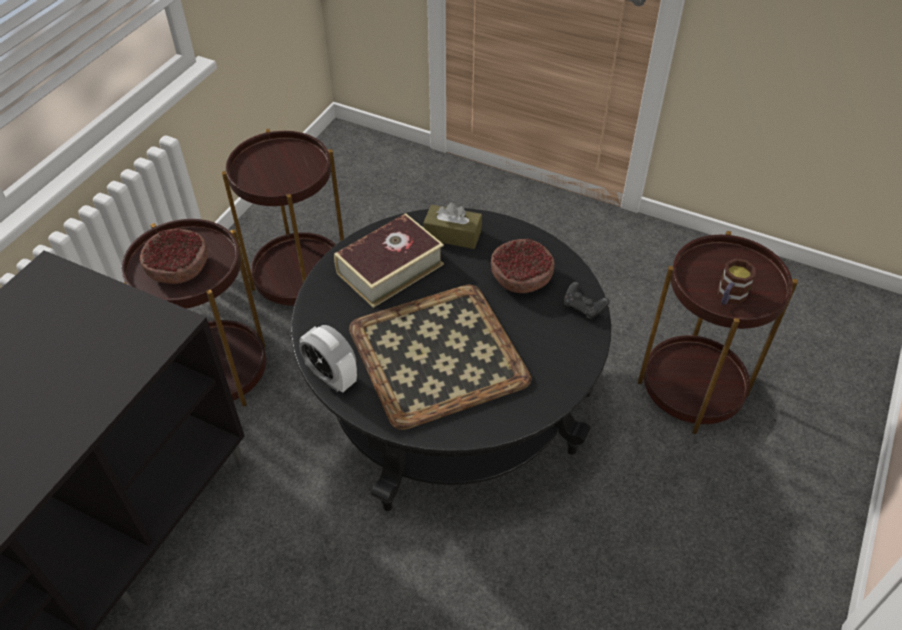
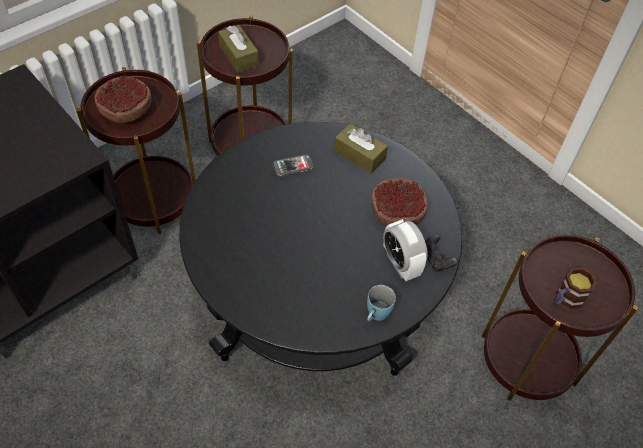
camera: 20 degrees right, 5 degrees up
(275, 174) = (239, 56): none -> brown tissue box
(331, 377) = (199, 241): alarm clock -> alarm clock (400, 264)
(390, 268) = (293, 166): book -> phone
(438, 353) = (293, 253): tray -> none
(555, 382) = (376, 315): none -> blue mug

